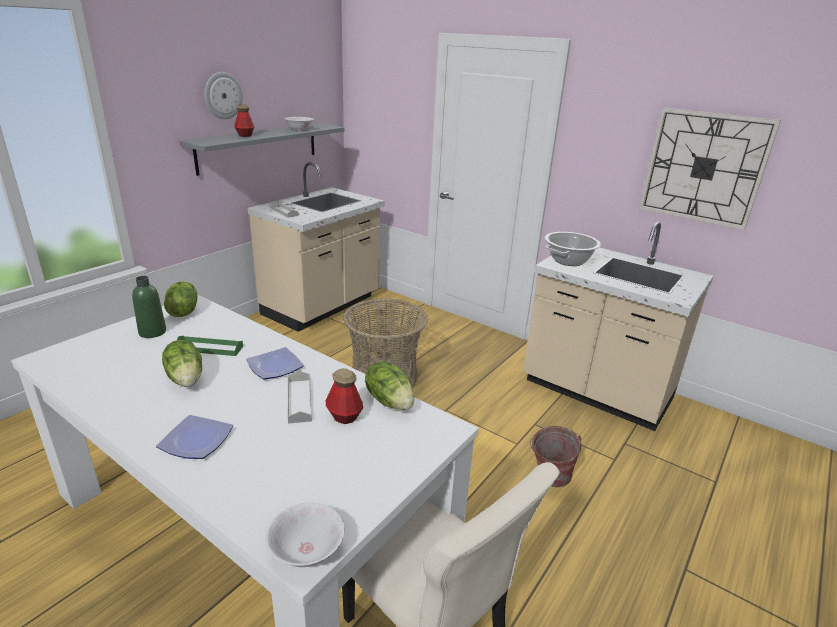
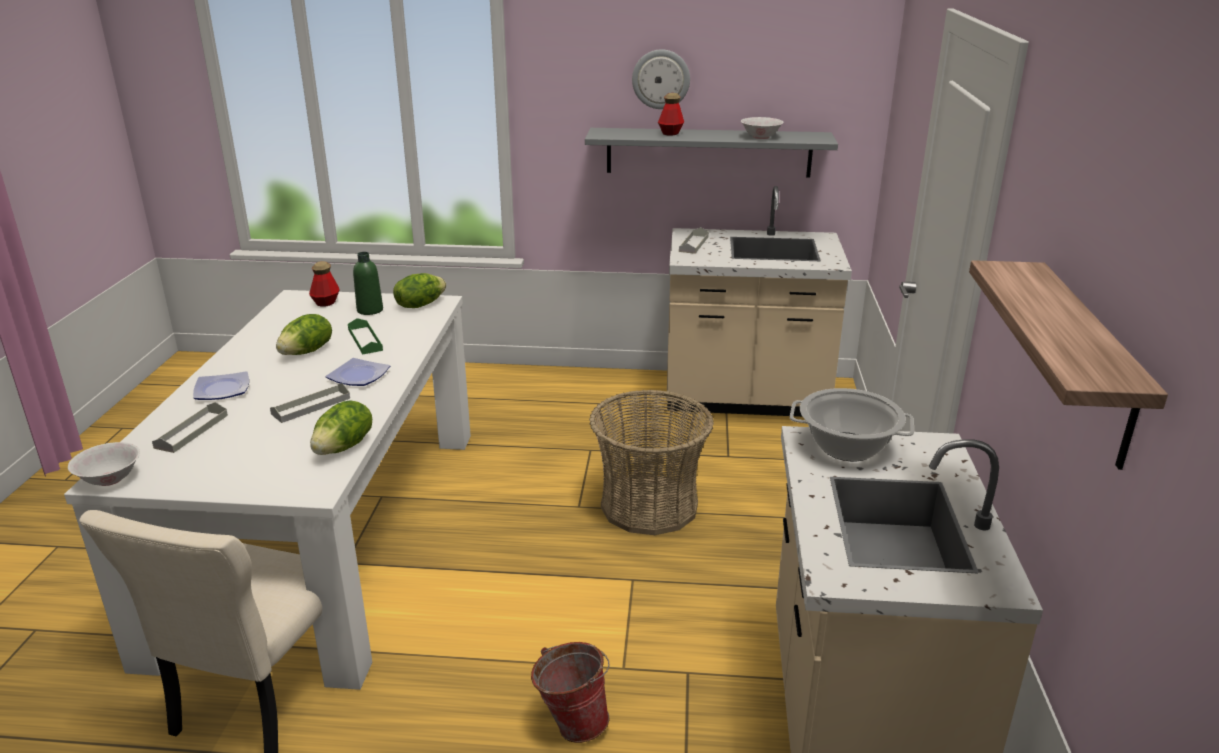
camera: 60 degrees right, 0 degrees up
(264, 476) = (191, 431): none -> grey tray
(344, 416) = (300, 434): bottle -> bottle (326, 302)
(704, 168) = (1086, 362): wall clock -> shelf

